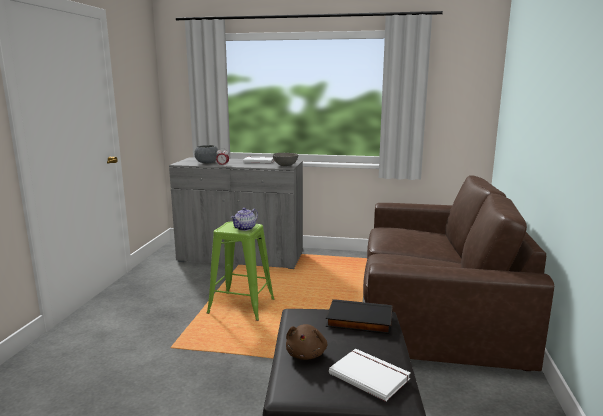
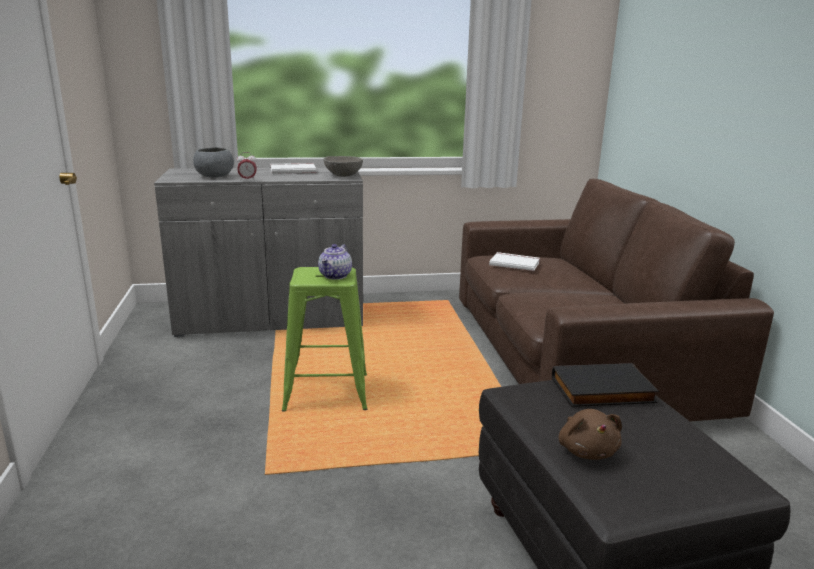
camera: 20 degrees left, 5 degrees up
(370, 375) = (690, 463): white book -> white book (514, 263)

